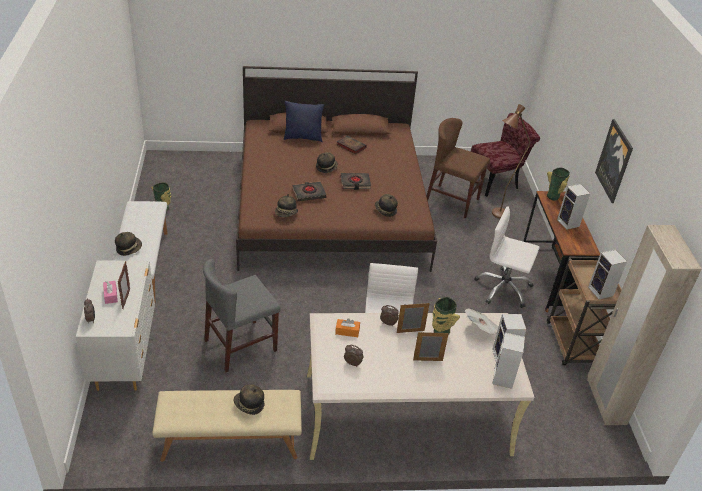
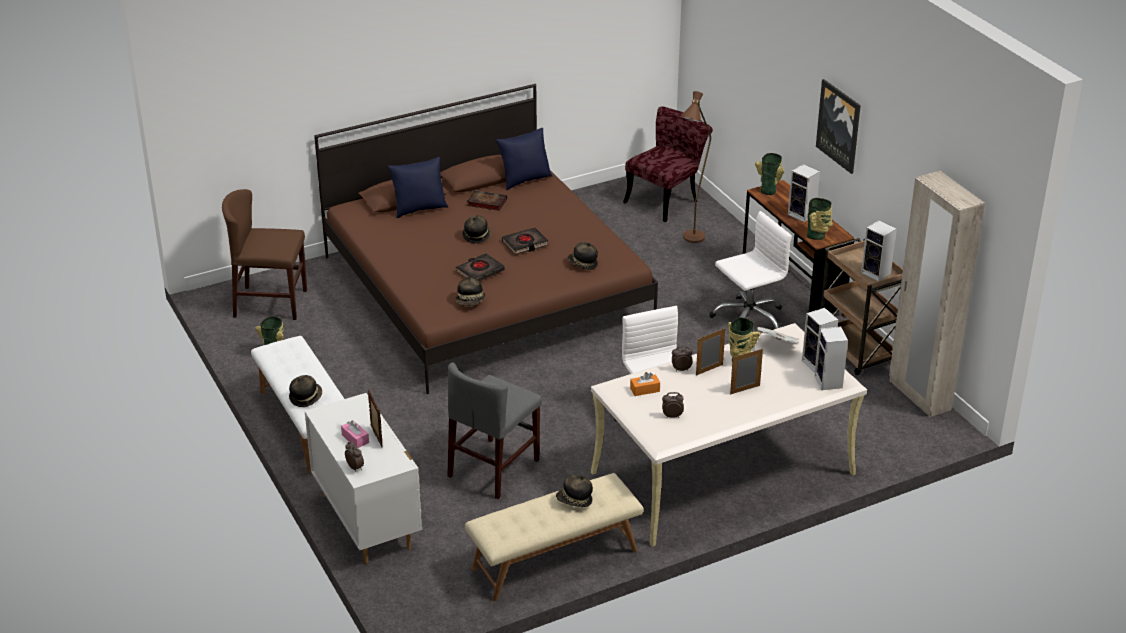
camera: 20 degrees left, 5 degrees down
(388, 138) = (524, 180): none -> blue pillow
(452, 201) = (628, 239): brown chair -> brown chair (270, 303)
(503, 289) = (748, 318): white office chair -> white office chair turned 150 degrees clockwise
(570, 244) = (817, 236): none -> vase

